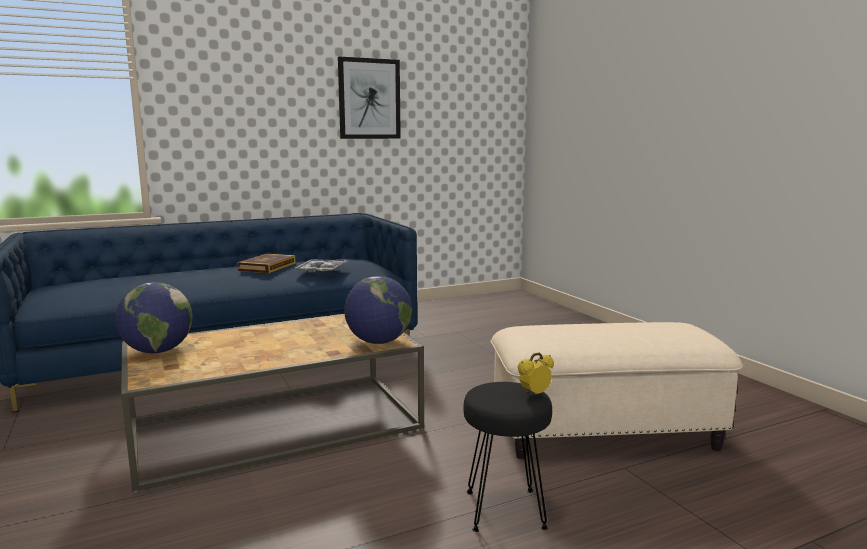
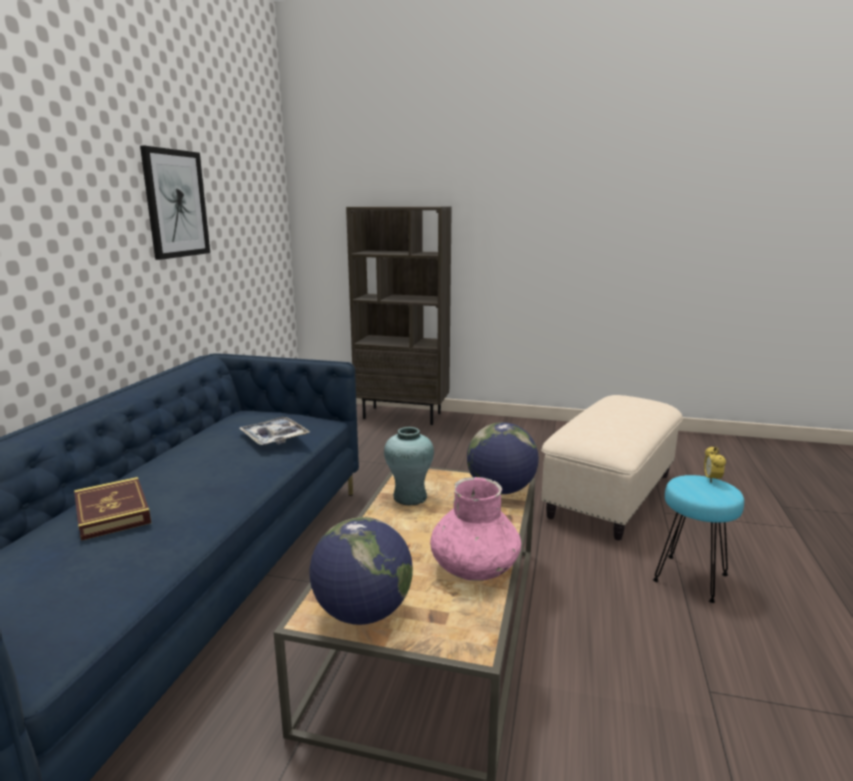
camera: 50 degrees left, 5 degrees up
(242, 361) = (474, 568): none -> pink vase
(267, 267) = (200, 455): book -> book (112, 512)
(322, 325) = (409, 497): none -> turquoise vase
(504, 511) = (691, 579): black stool -> turquoise stool
(570, 319) = (403, 415): none -> brown bookcase

